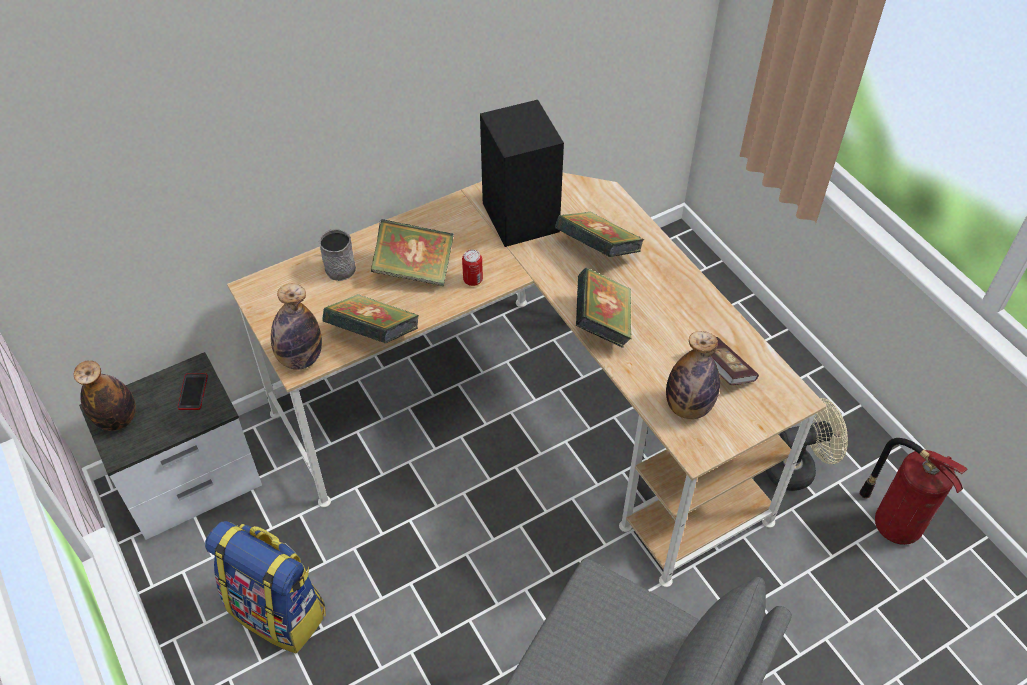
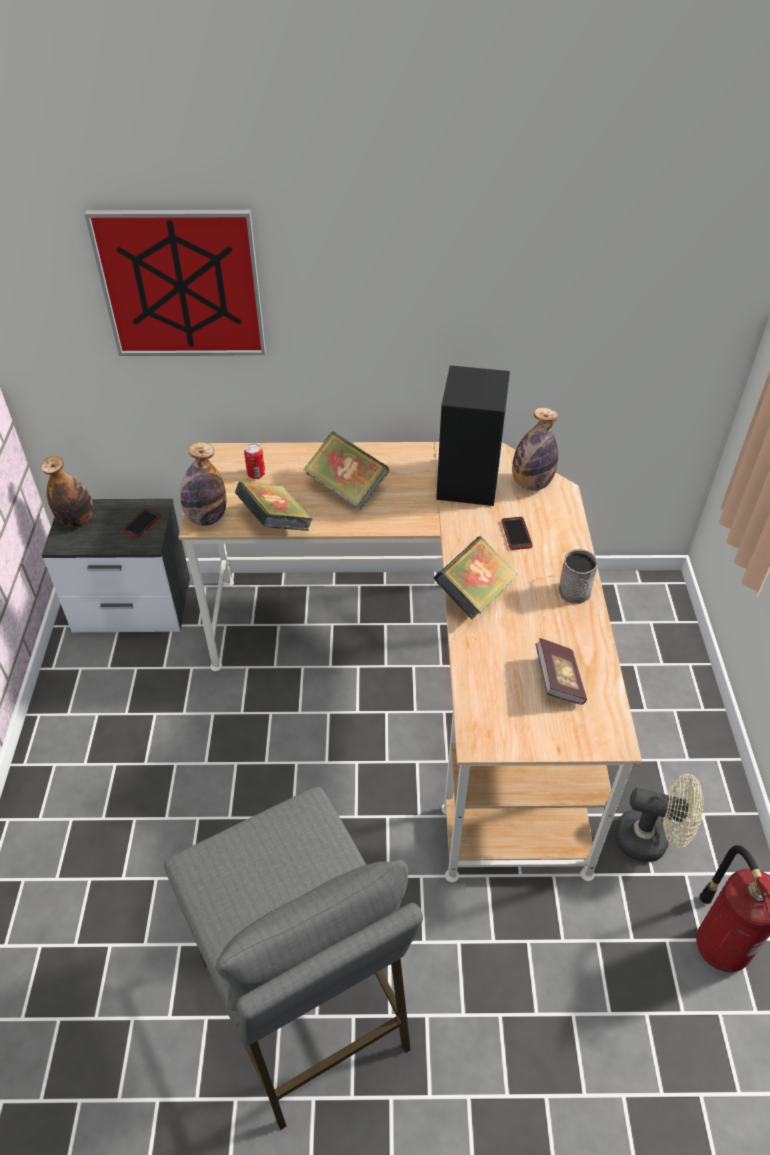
camera: 30 degrees right, 5 degrees down
(188, 127) = (181, 284): none -> picture
(279, 611) = (124, 732): backpack -> none
(338, 266) = (289, 462): grey mug -> grey mug (573, 587)
(473, 280) = (389, 514): can -> can (256, 474)
(597, 251) = (516, 534): book -> phone
(688, 407) = (500, 699): bottle -> bottle (531, 484)

